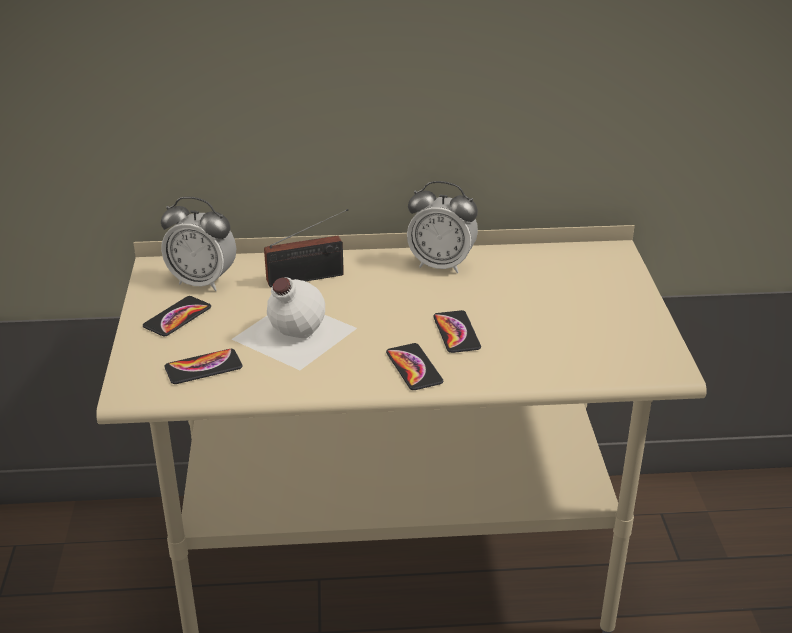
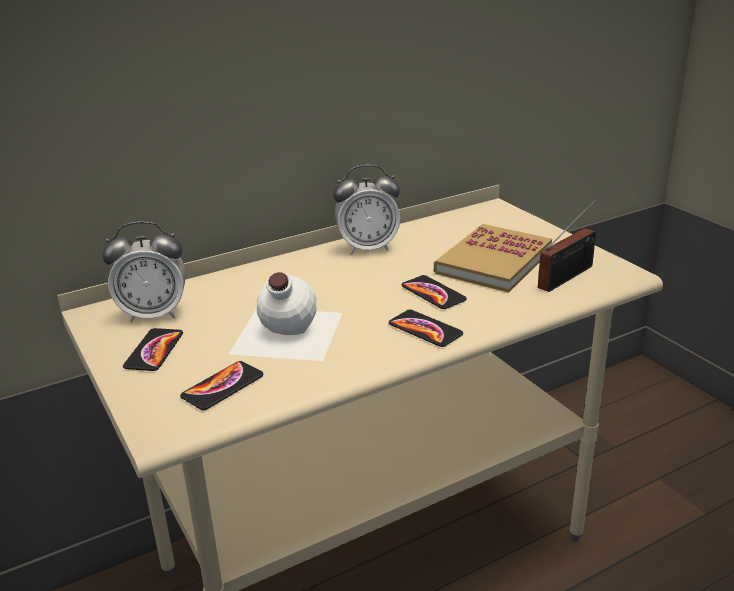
camera: 25 degrees left, 5 degrees down
(309, 278) = (259, 285): radio -> radio (569, 276)
(548, 315) = (493, 261): none -> book

